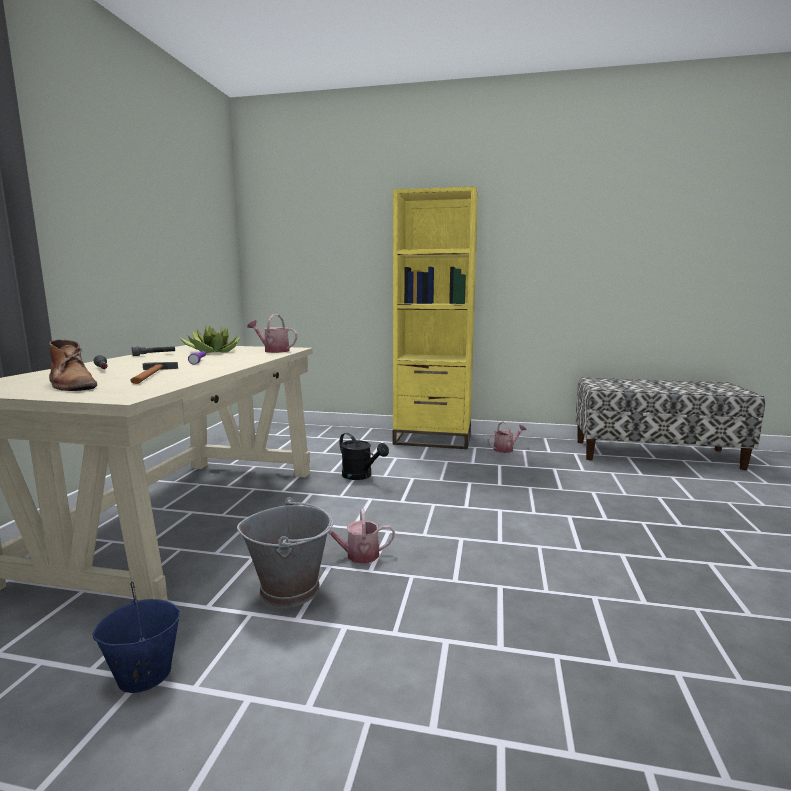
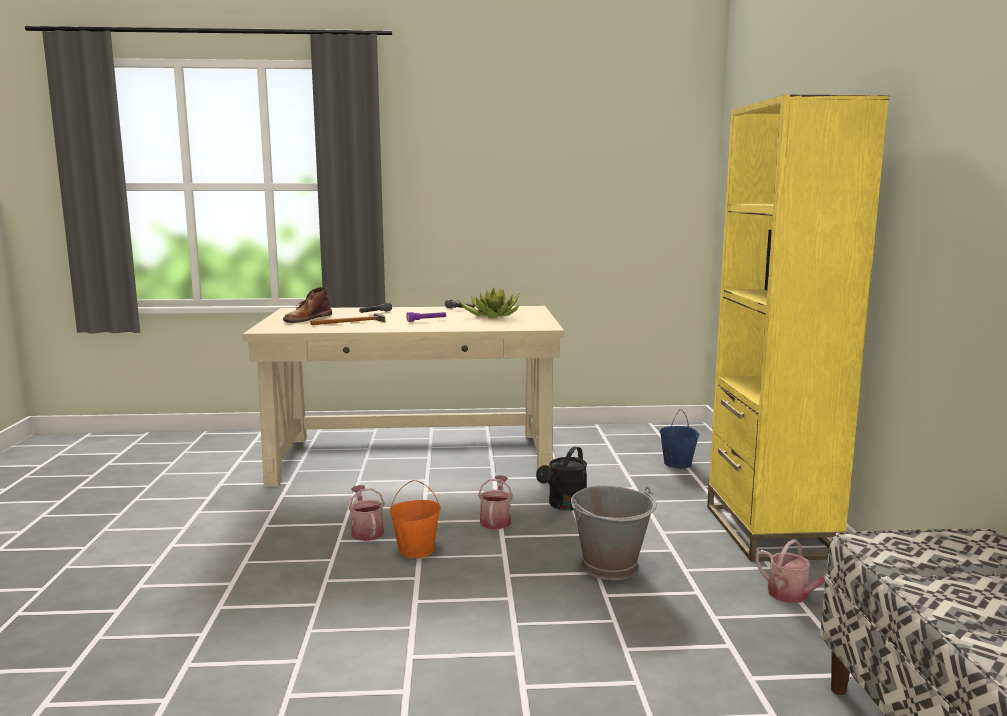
camera: 75 degrees right, 0 degrees up
(143, 674) = (212, 497): blue bucket -> blue bucket (677, 464)
(273, 350) = (519, 325): watering can -> watering can (496, 520)
(290, 588) = (306, 516): grey bucket -> grey bucket (610, 566)
(411, 534) = (416, 550): none -> orange bucket

